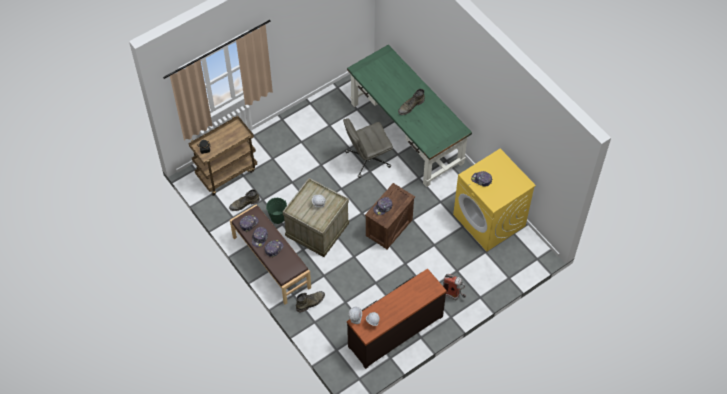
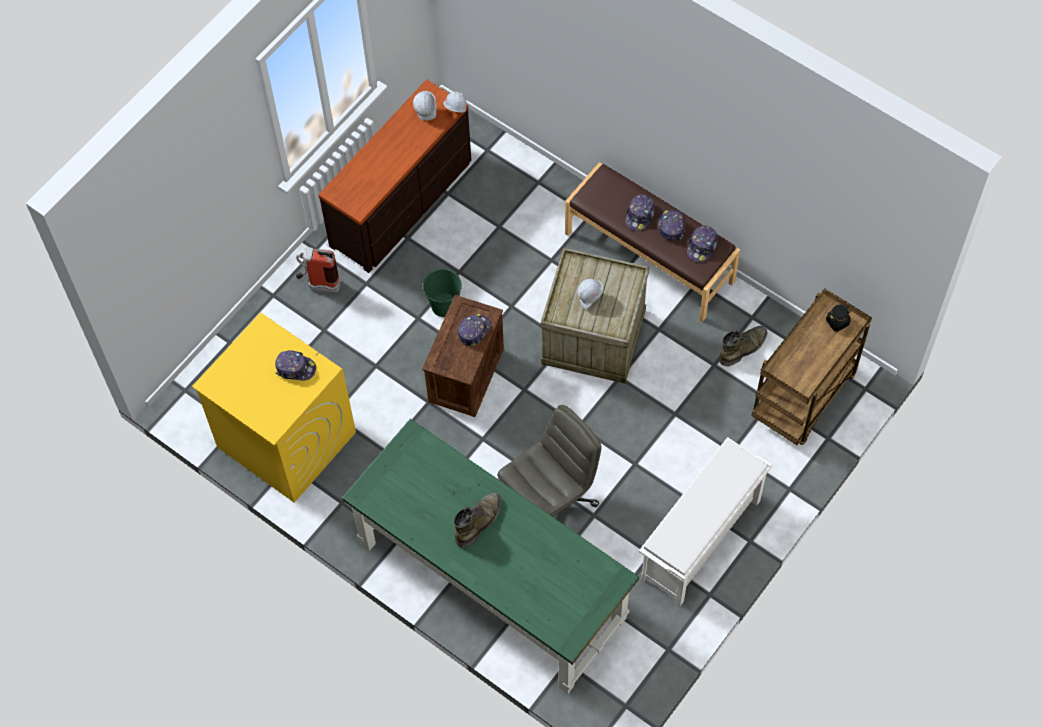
camera: 165 degrees right, 5 degrees up
(277, 217) = (672, 338): green bucket -> green bucket (444, 305)
(304, 125) = (700, 541): none -> white shoe rack
(310, 302) = (556, 210): green boot -> none

